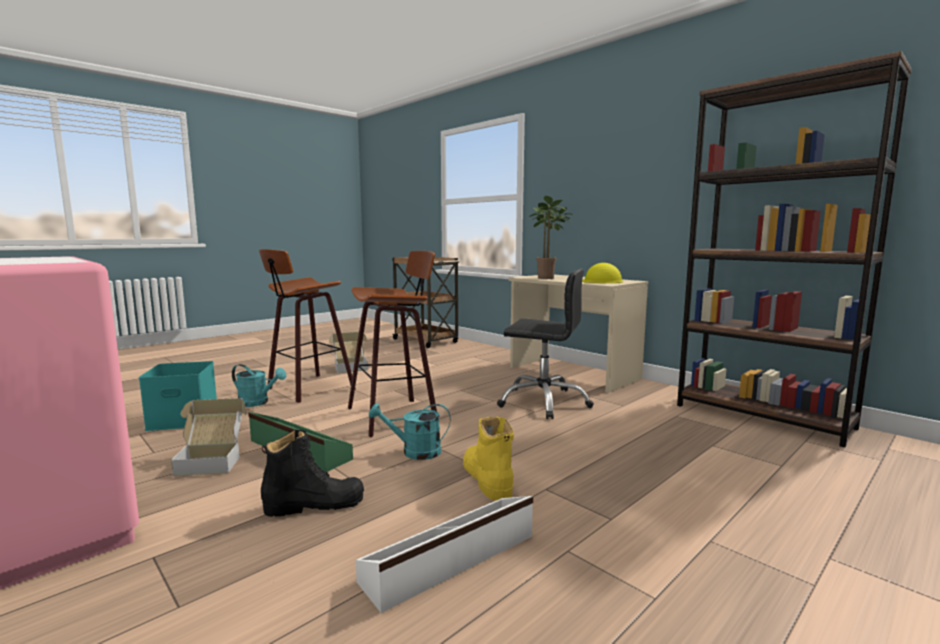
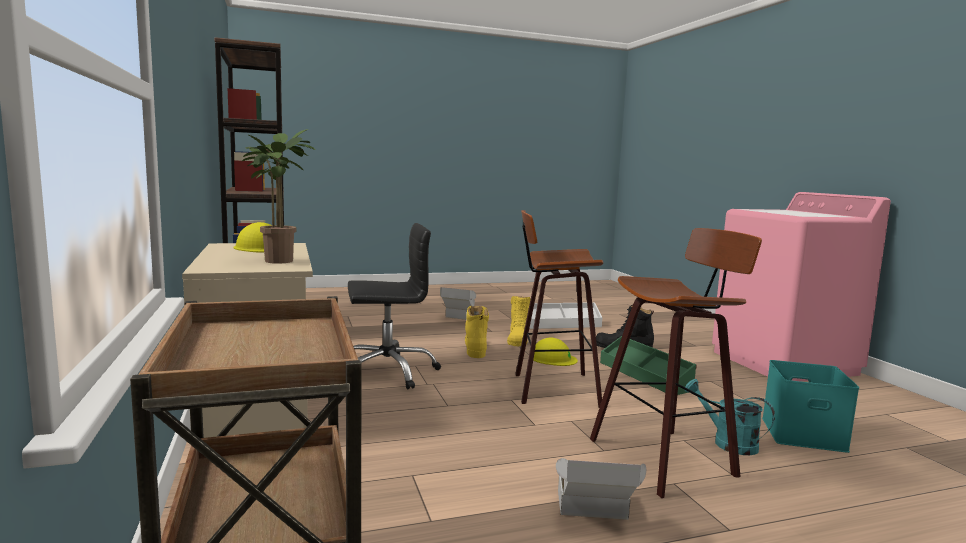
camera: 155 degrees left, 0 degrees up
(212, 460) = (712, 381): cardboard box -> cardboard box (459, 318)
(414, 452) = (552, 358): turquoise watering can -> yellow hard hat
(515, 445) = (475, 349): none -> yellow boot
(543, 402) = (387, 371): black office chair -> black office chair turned 120 degrees clockwise

